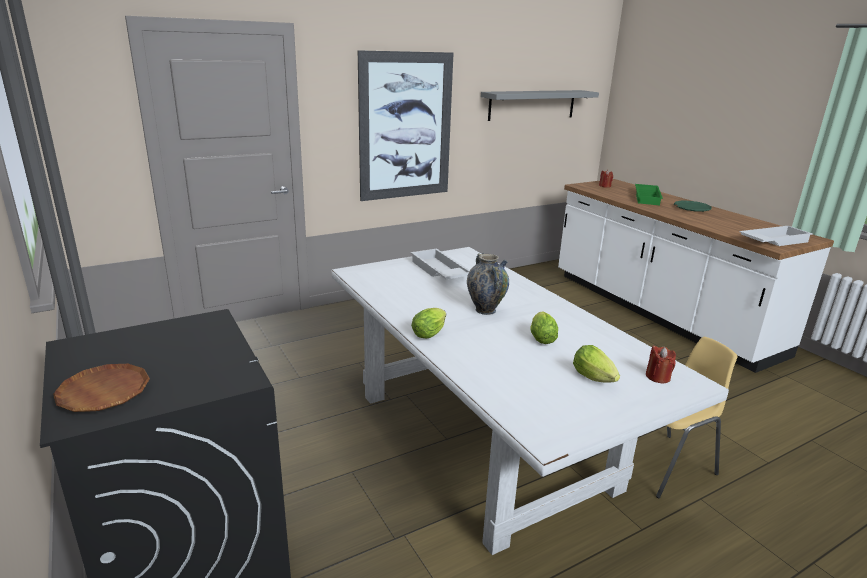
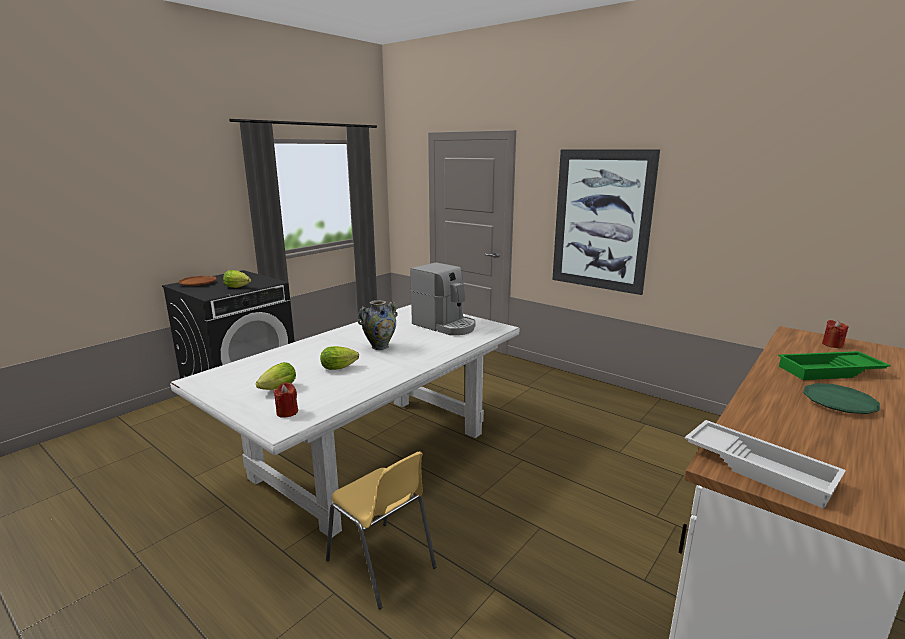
camera: 70 degrees right, 5 degrees down
(430, 333) = (330, 337): lettuce -> lettuce (239, 287)
(438, 271) = (445, 325): white tray -> coffee machine
(532, 105) = (783, 215): grey shelf -> none

